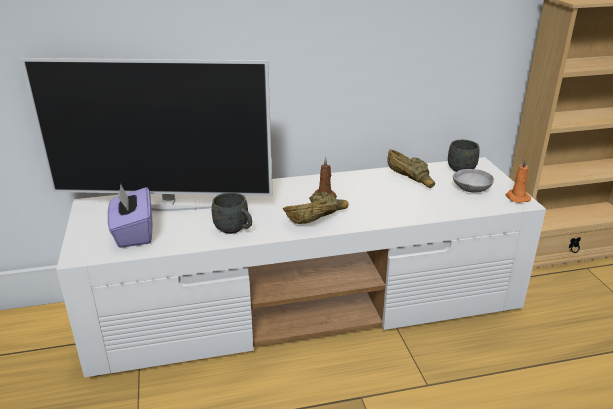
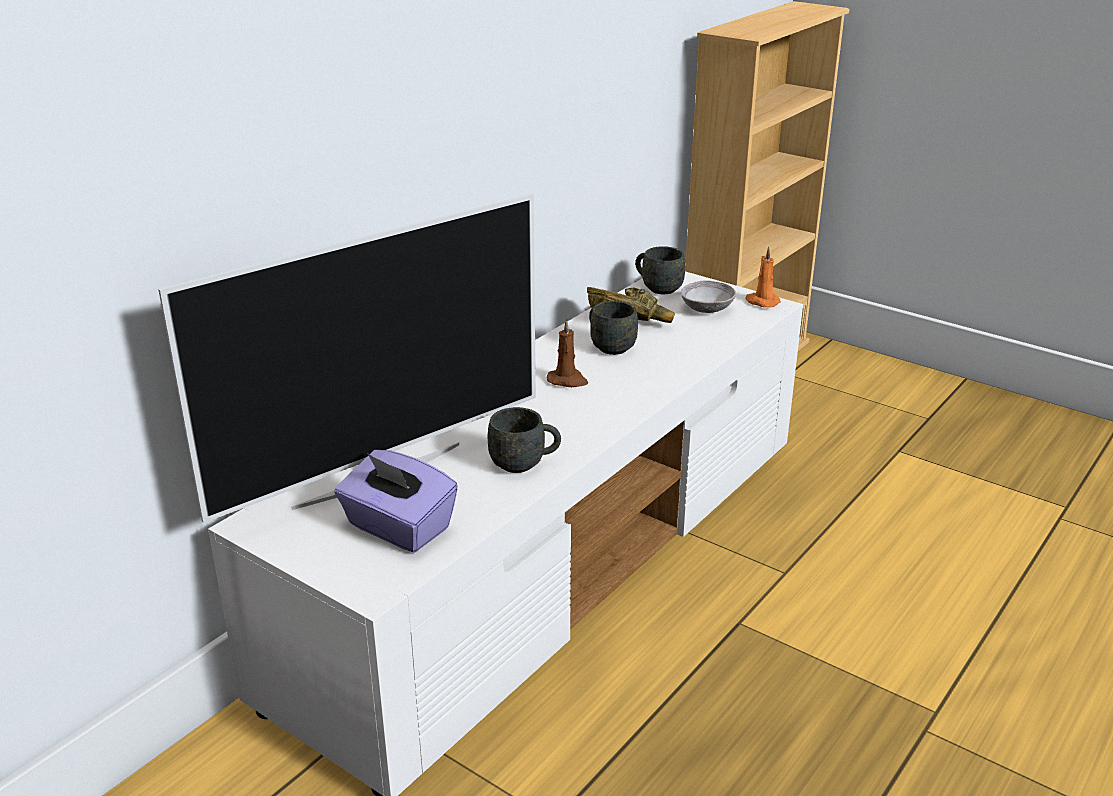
camera: 40 degrees left, 0 degrees up
(316, 219) = (598, 409): brown bowl -> none
(378, 188) = (609, 346): none -> grey mug

